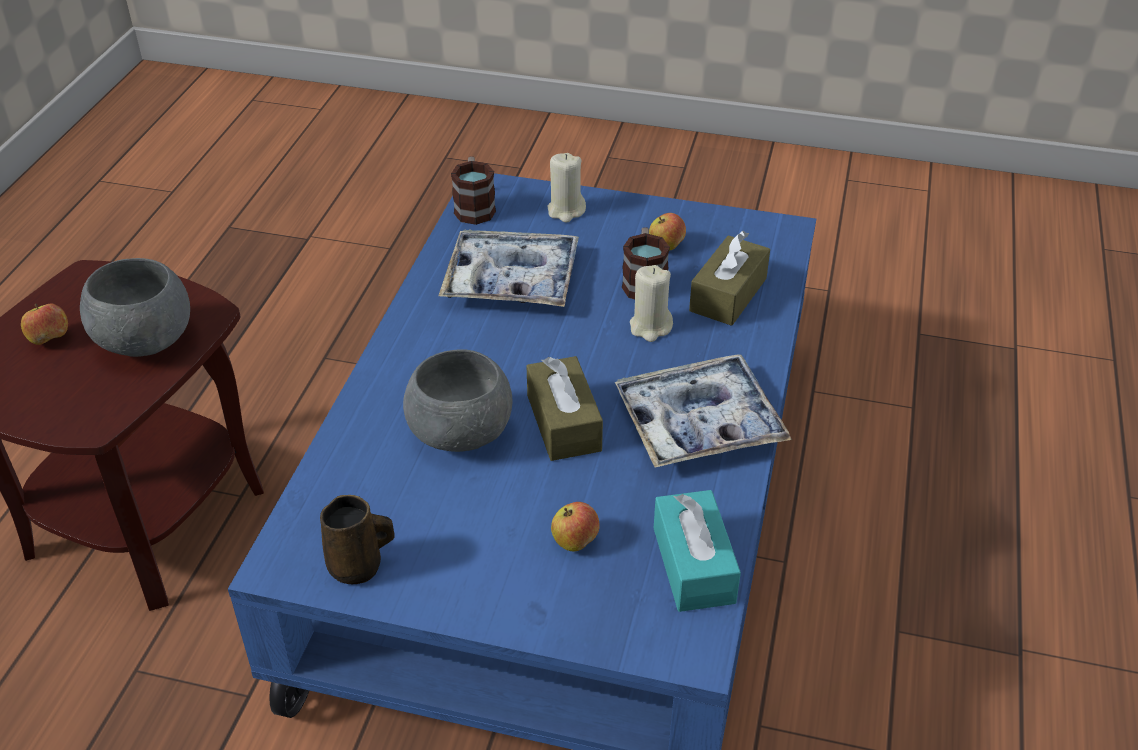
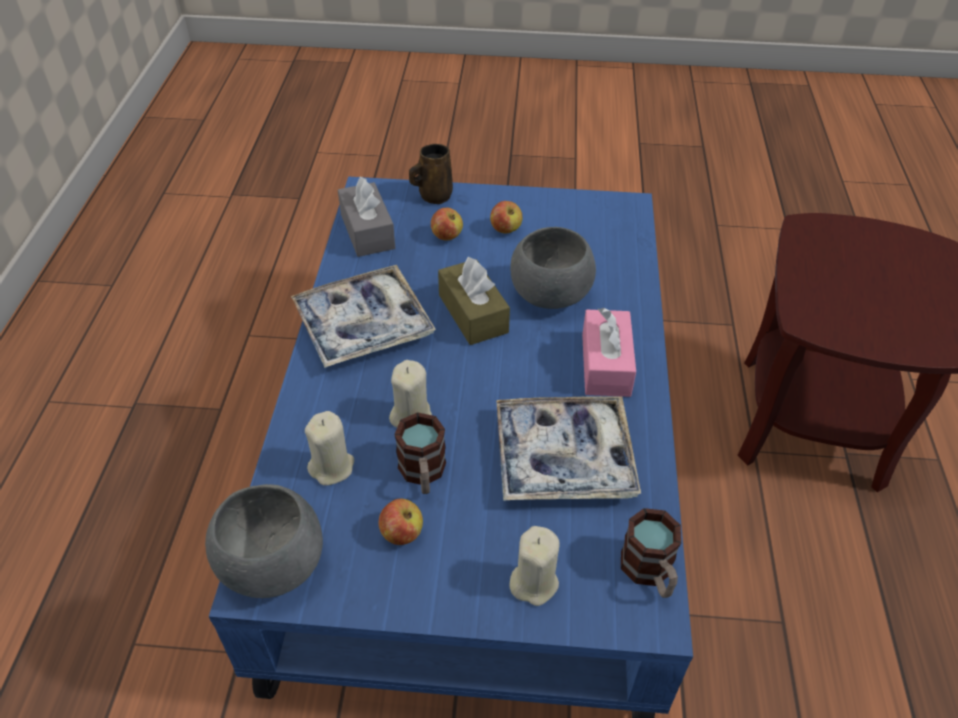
camera: 170 degrees right, 5 degrees up
(50, 339) = (910, 284): apple -> apple (505, 229)
(145, 343) = (831, 289): grey bowl -> grey bowl (273, 564)
(358, 567) = (579, 210): brown mug -> brown mug (433, 196)
(432, 351) = (605, 365): none -> pink tissue box
(693, 565) = (367, 231): turquoise tissue box -> grey tissue box
(728, 295) = (332, 467): brown tissue box -> beige candle

